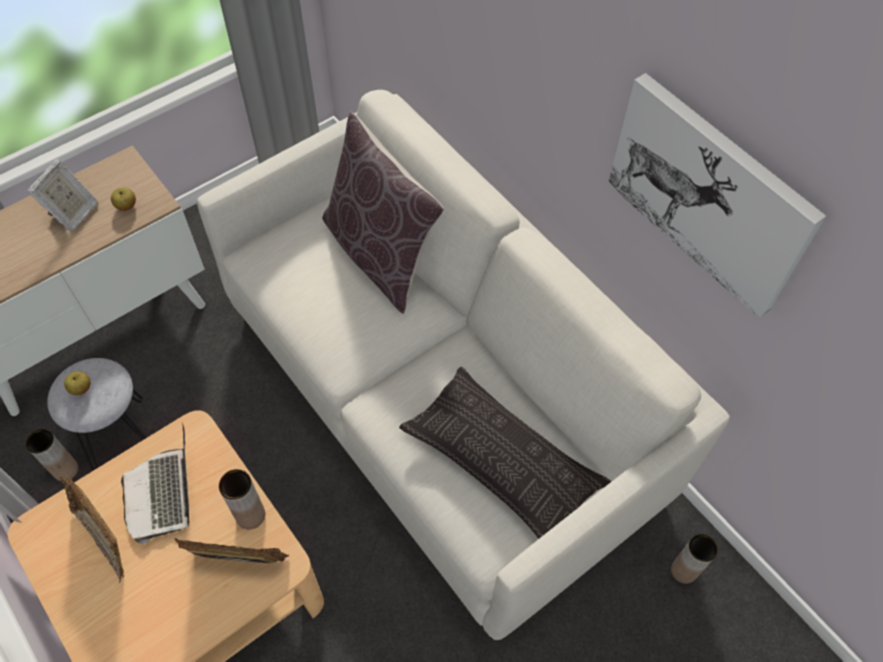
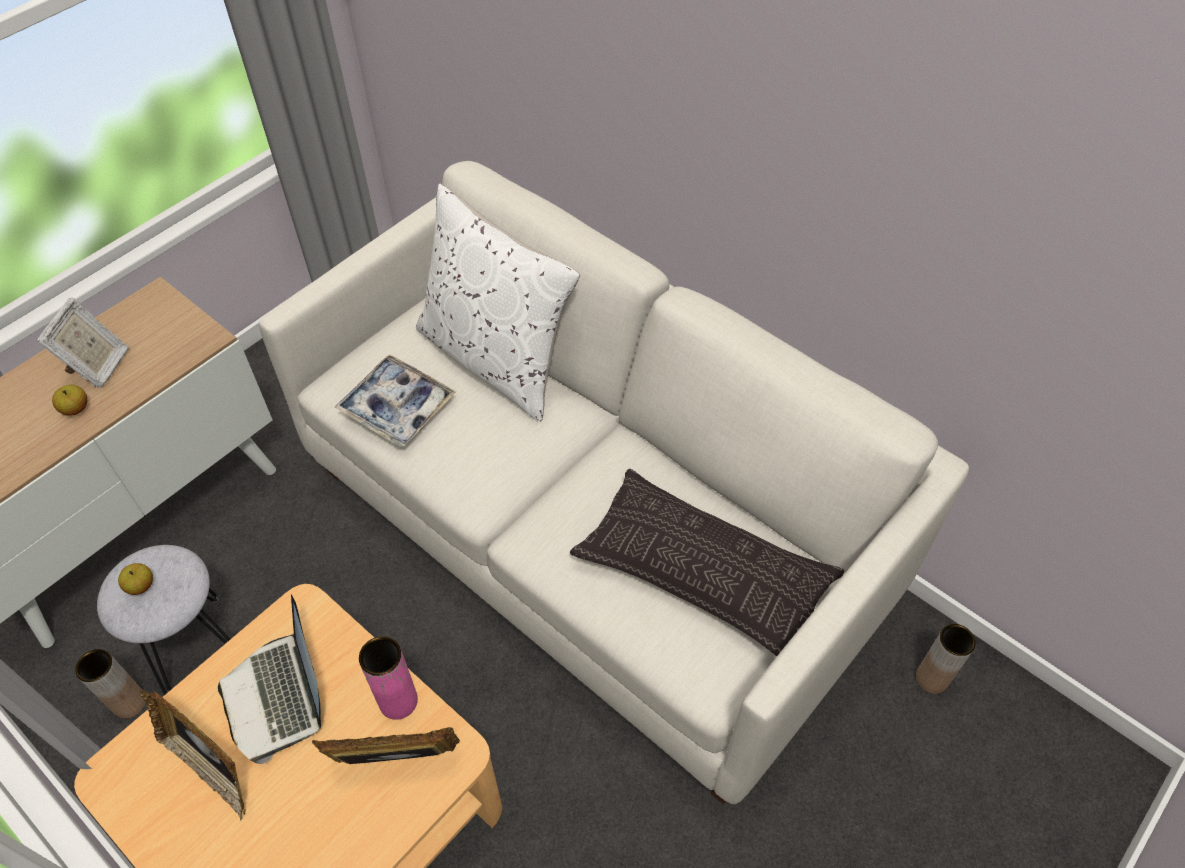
camera: 10 degrees left, 5 degrees down
(126, 206) = (166, 347): apple -> apple (76, 409)
(250, 515) = (398, 701): brown vase -> pink vase
(294, 282) = (397, 407): none -> tray
(380, 254) = (496, 358): brown pillow -> white pillow
(709, 194) = (915, 185): picture -> none

